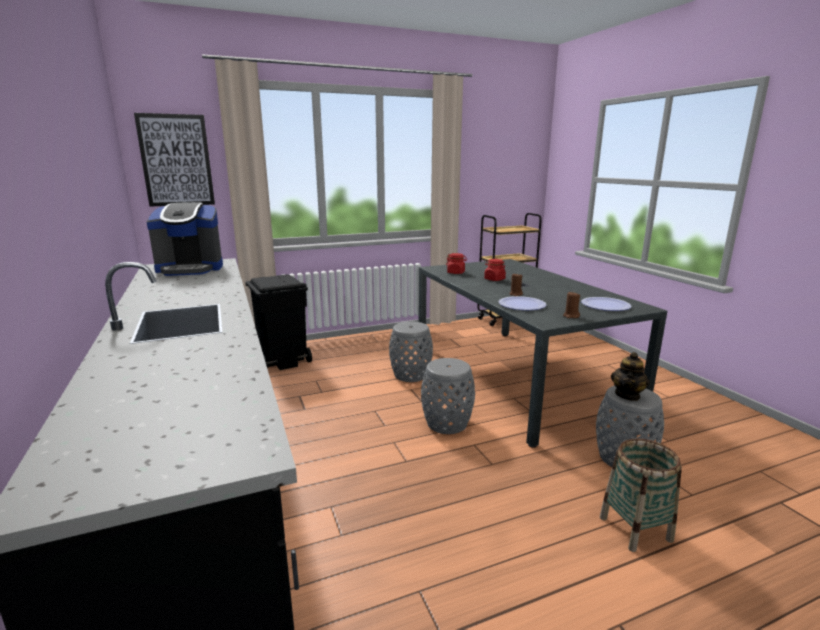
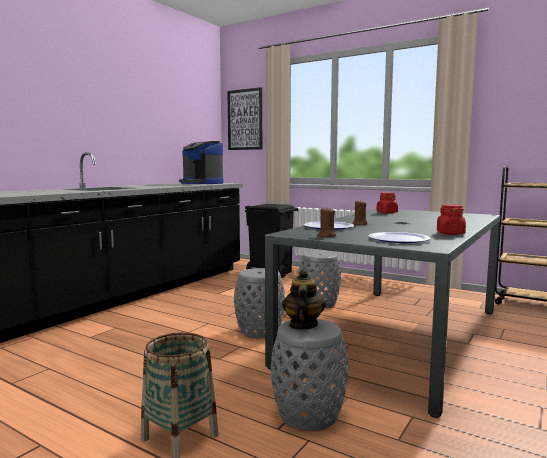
camera: 55 degrees right, 10 degrees down
(494, 279) = (395, 218): red jar -> red jar (450, 233)
(627, 395) = (302, 325): teapot -> teapot turned 105 degrees clockwise

